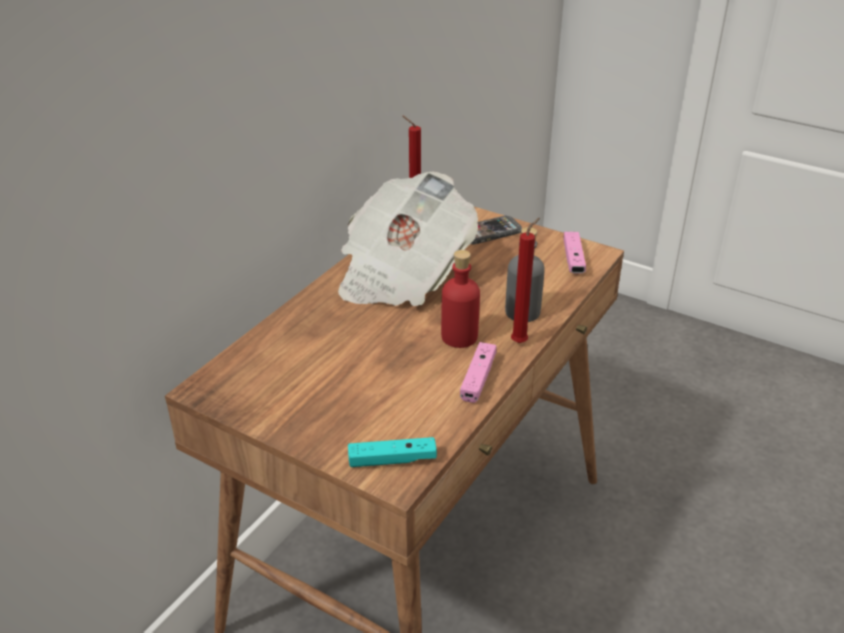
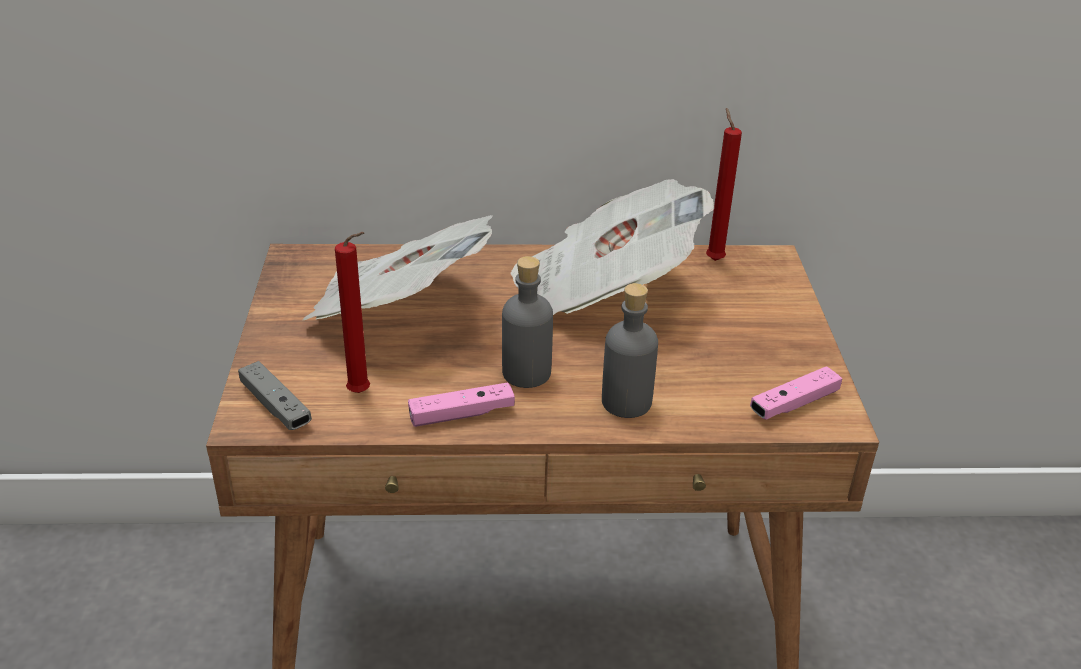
camera: 55 degrees right, 0 degrees up
(334, 363) = (399, 311): none -> newspaper
(392, 460) = (275, 406): turquoise game controller -> grey game controller
(459, 337) = (526, 373): red bottle -> grey bottle
(489, 232) = (768, 317): phone -> none
(521, 342) = (564, 422): red candle -> red candle (362, 393)

